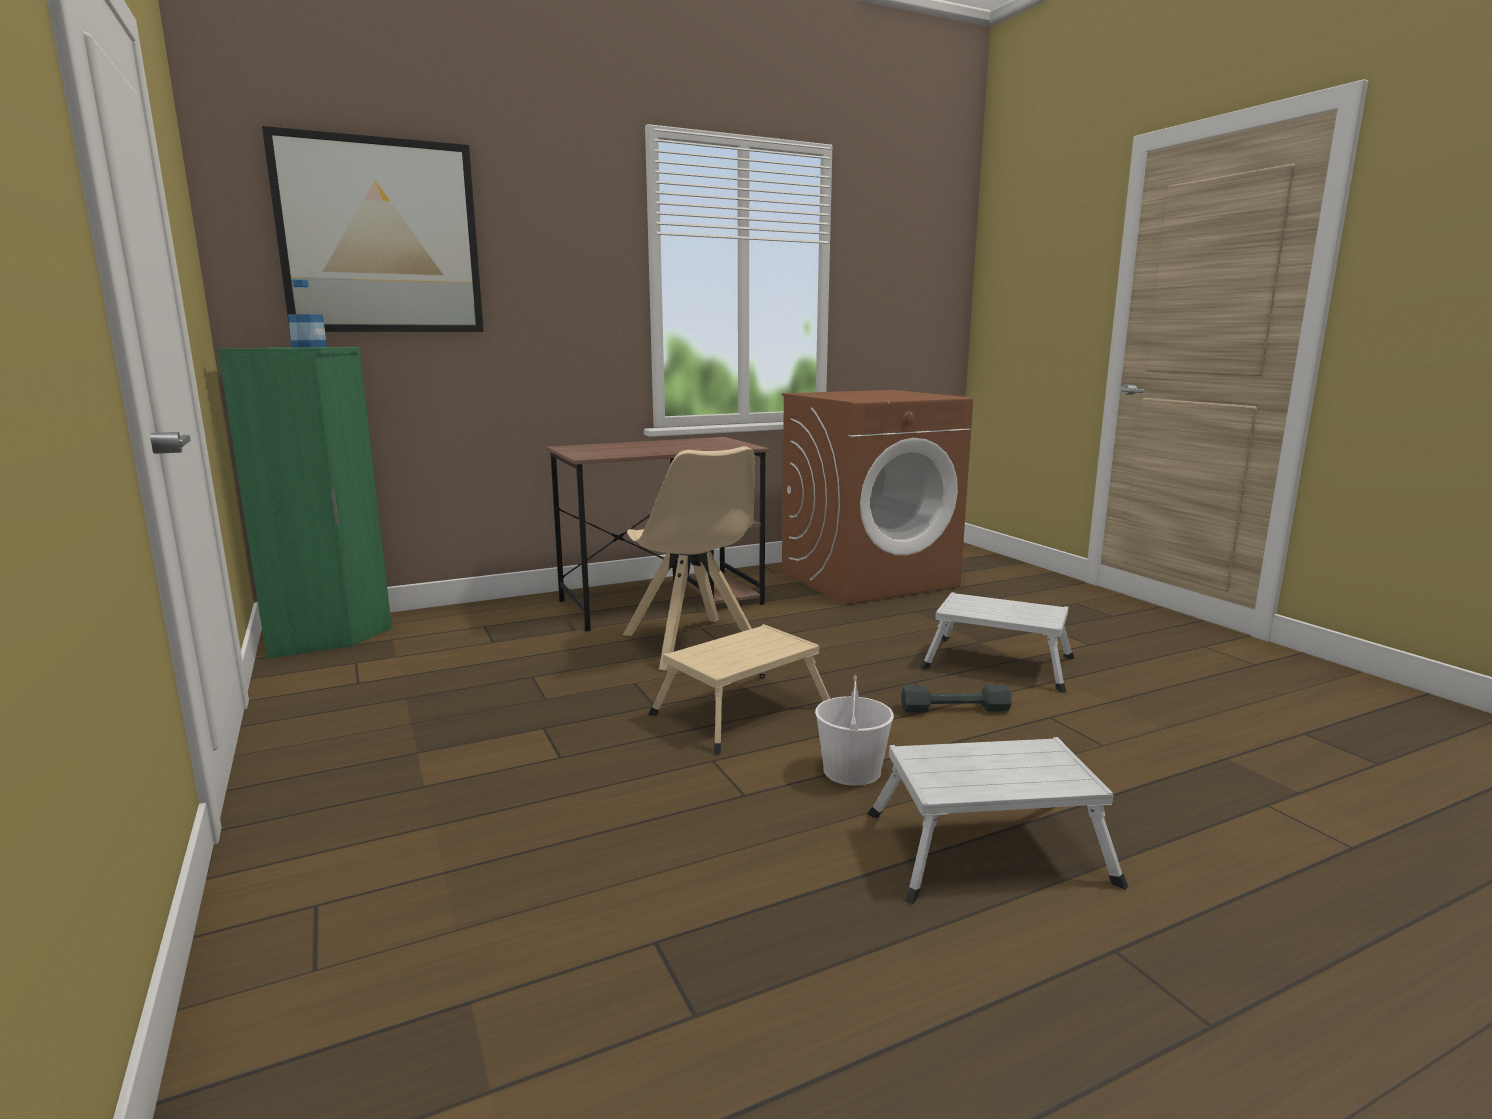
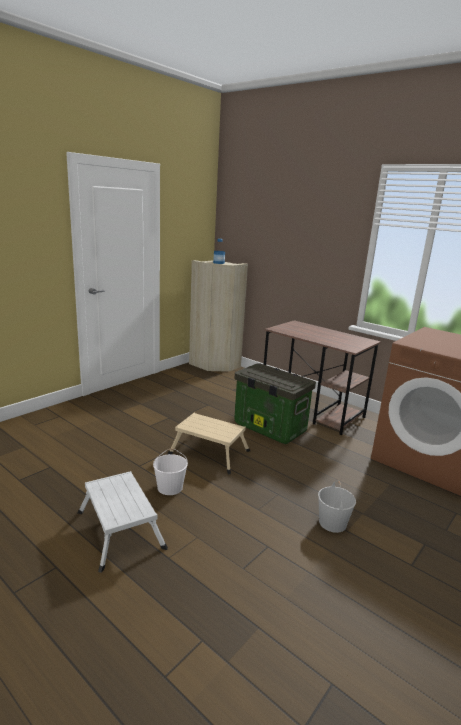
camera: 65 degrees right, 5 degrees up
(330, 633) = (215, 365): green cabinet -> beige cabinet
(380, 237) = (262, 222): picture -> none
(692, 645) = (268, 428): beige chair -> storage box
(955, 709) = (253, 510): grey dumbbell -> none
(999, 663) = (333, 523): white step ladder -> white bucket

